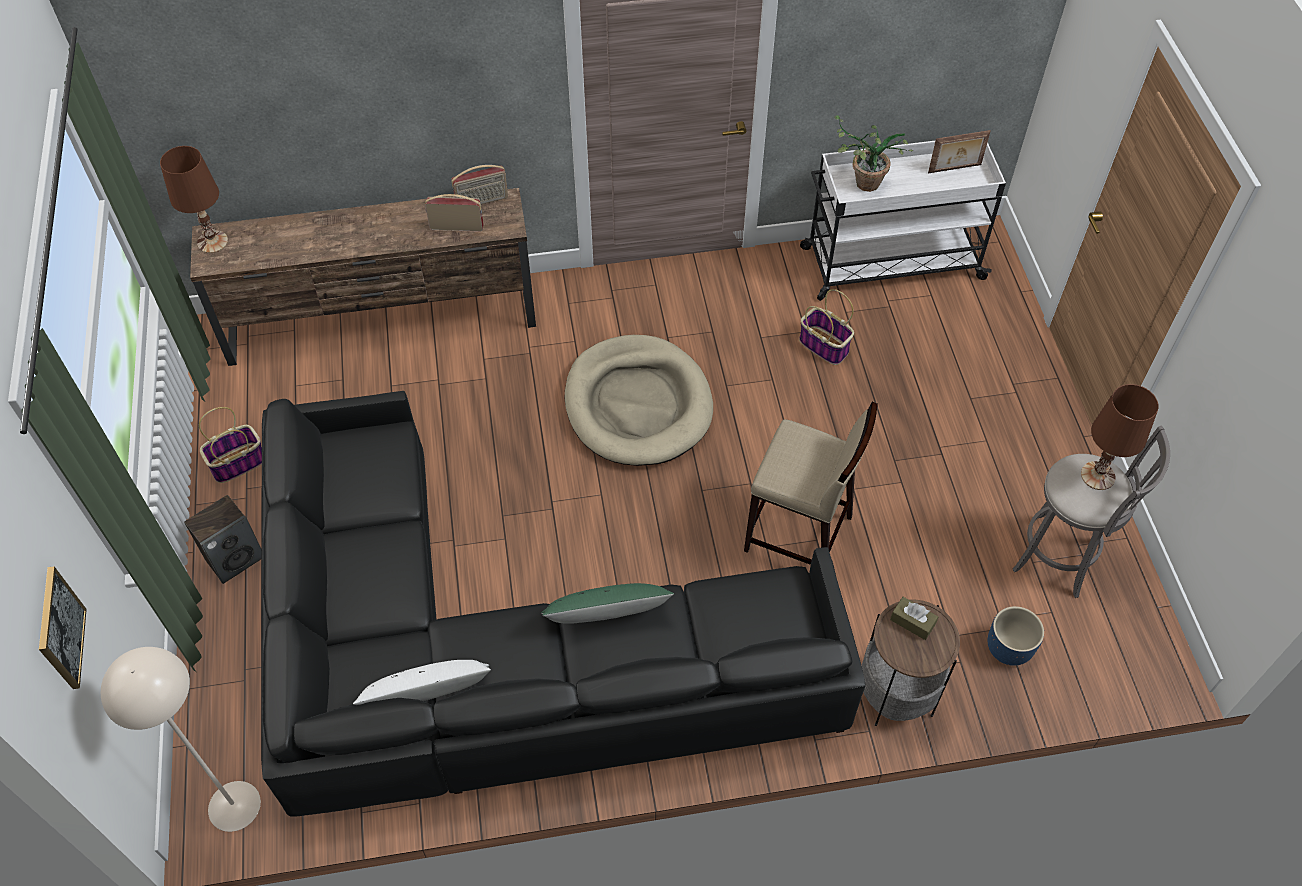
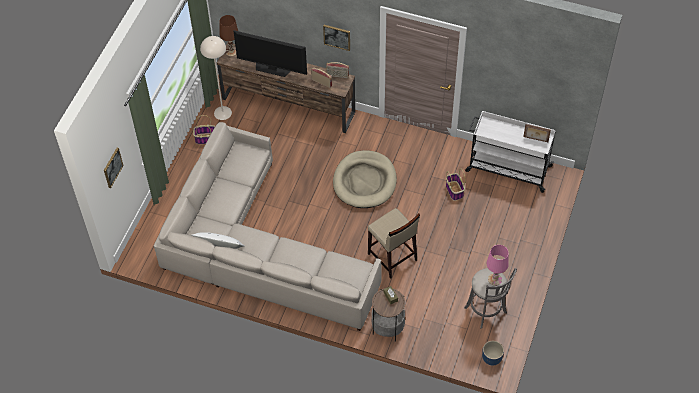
camera: 30 degrees right, 0 degrees up
(233, 806) = (144, 256): beige floor lamp -> beige floor lamp (222, 113)
(235, 558) = (187, 173): speaker -> none
(329, 241) = (272, 68): none -> television
(461, 102) = (337, 37): none -> picture
(498, 657) = (257, 249): black sofa -> beige sofa
(607, 616) = (293, 248): green pillow -> none
(860, 183) = (492, 129): potted plant -> none
(1009, 648) = (441, 333): blue planter -> blue planter (492, 358)
(1098, 476) = (495, 279): brown table lamp -> pink table lamp

